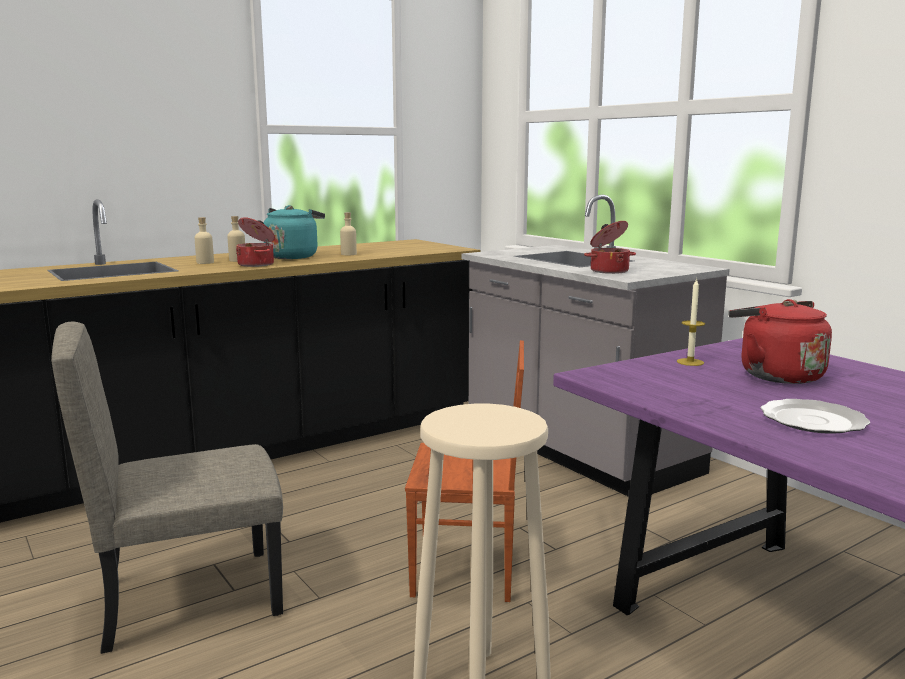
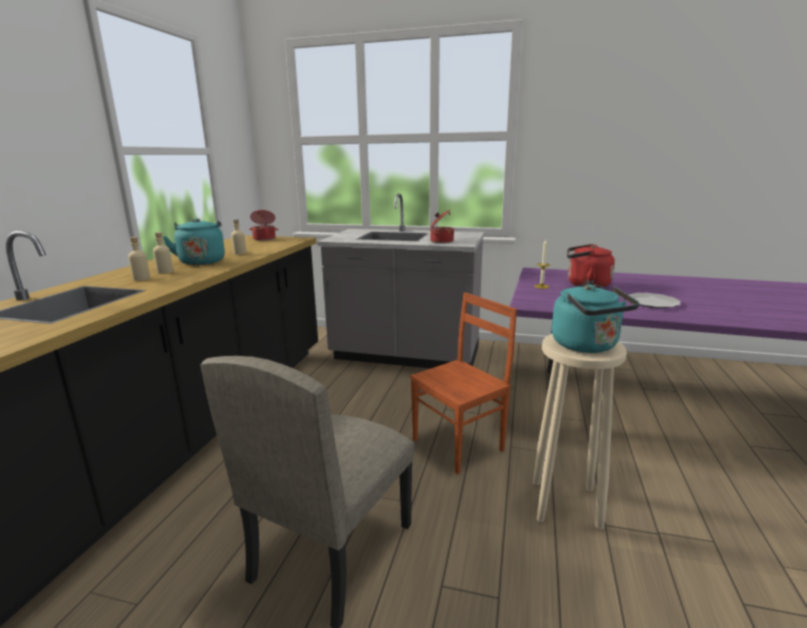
camera: 40 degrees left, 5 degrees up
(257, 264) = (198, 272): cooking pot -> cooking pot (264, 239)
(479, 425) = (587, 346): none -> turquoise kettle

